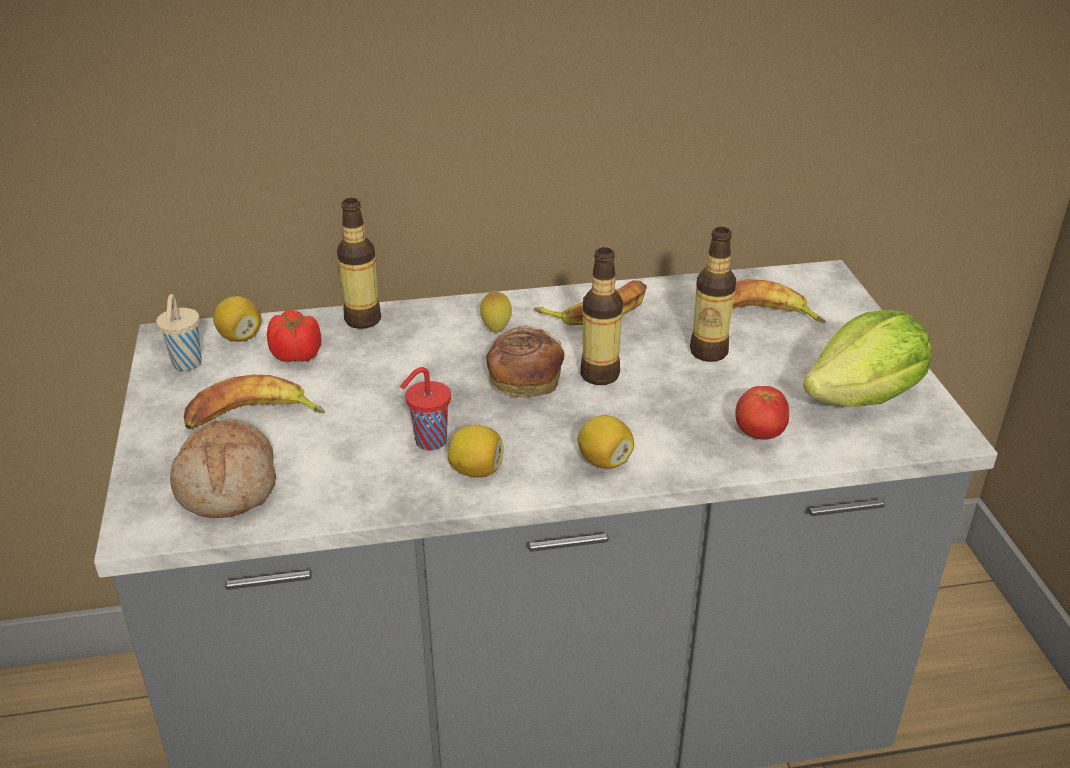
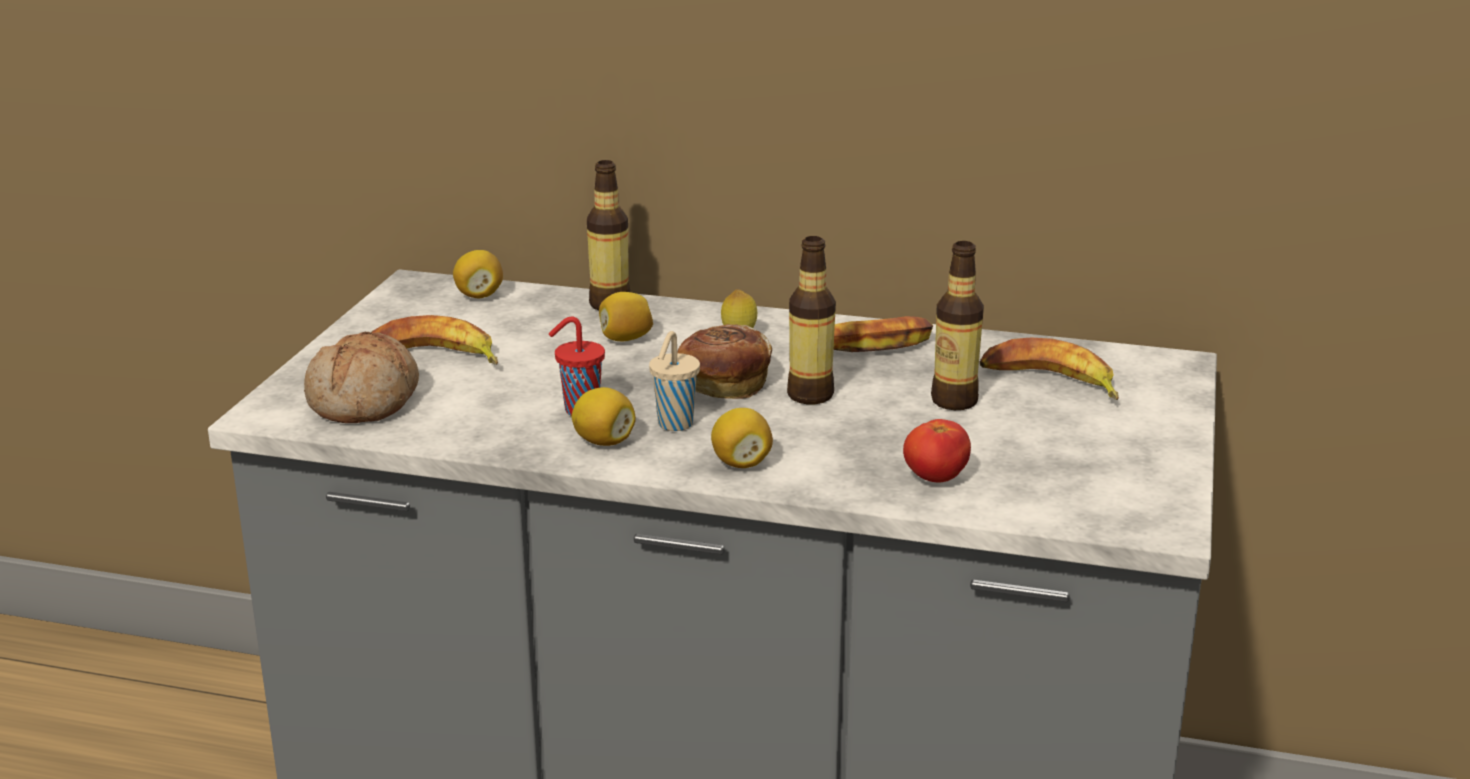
camera: 25 degrees right, 10 degrees down
(186, 365) = (411, 307): beige cup -> beige cup (674, 425)
(297, 355) = (519, 319): tomato -> none
(405, 353) = (625, 339): none -> lemon
(864, 398) = (1095, 476): lettuce -> none

